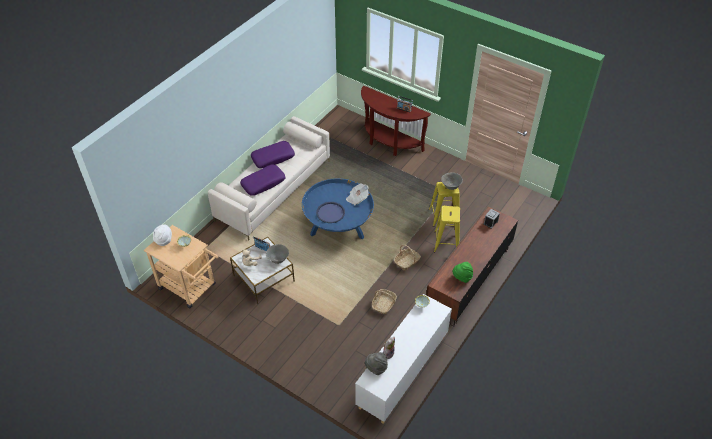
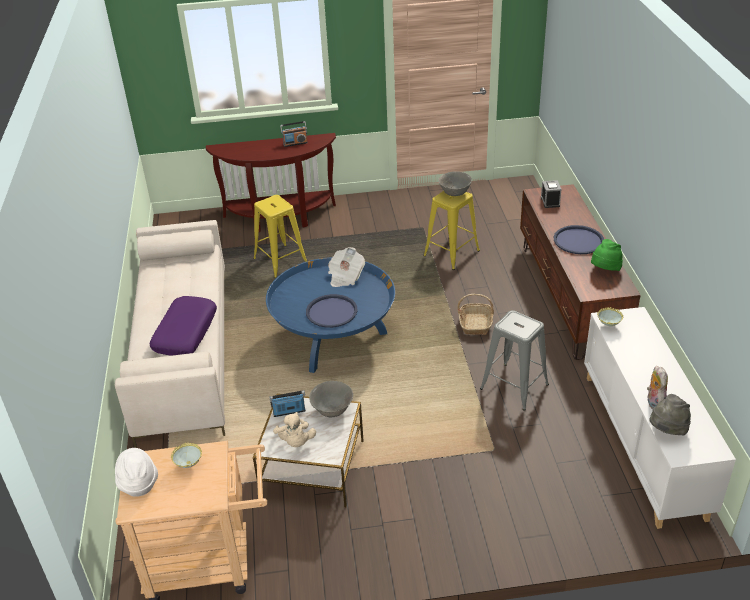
camera: 40 degrees left, 10 degrees down
(273, 158) = (160, 296): purple pillow -> none
(383, 304) = (514, 386): basket -> grey stool
(446, 242) = (491, 276): yellow stool -> yellow stool (280, 261)
(472, 253) = (578, 240): none -> blue tray

